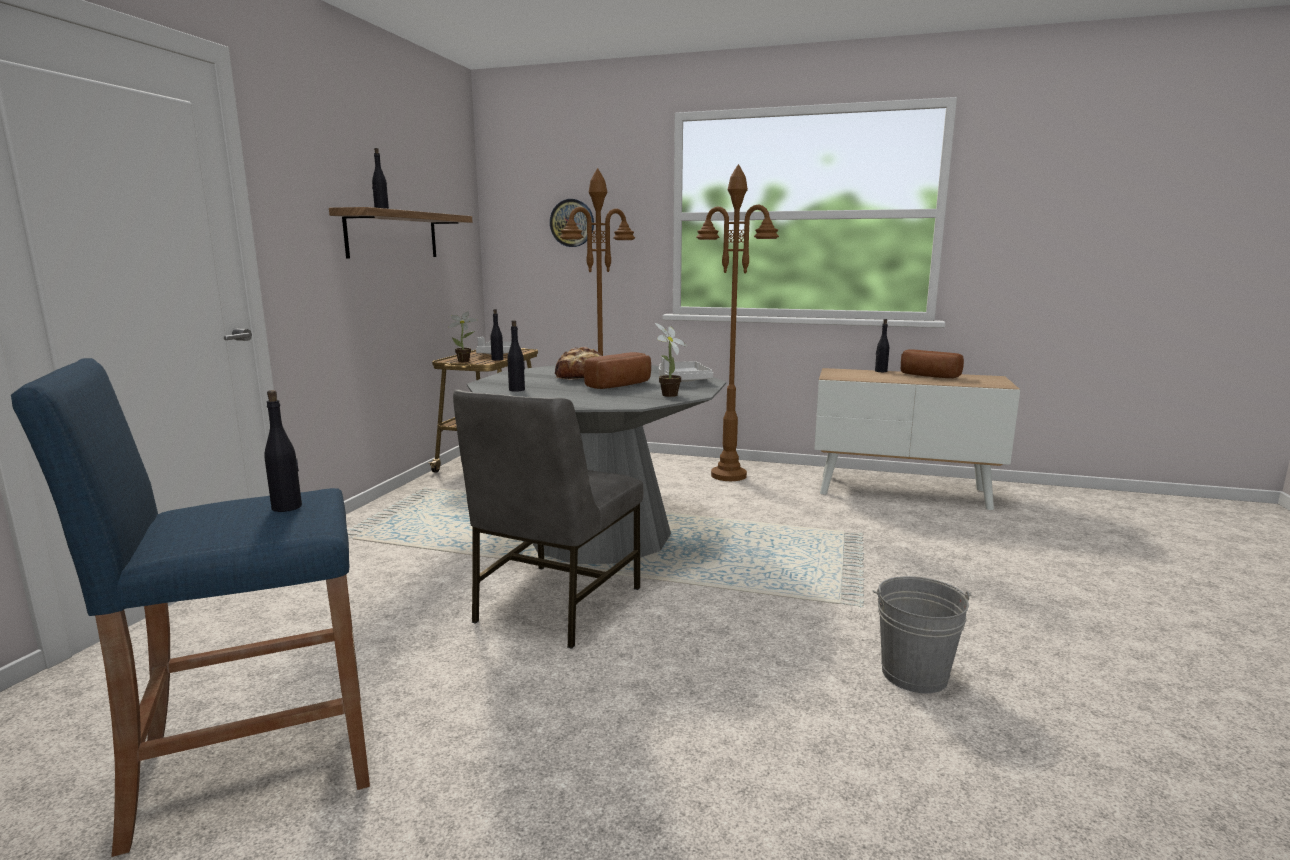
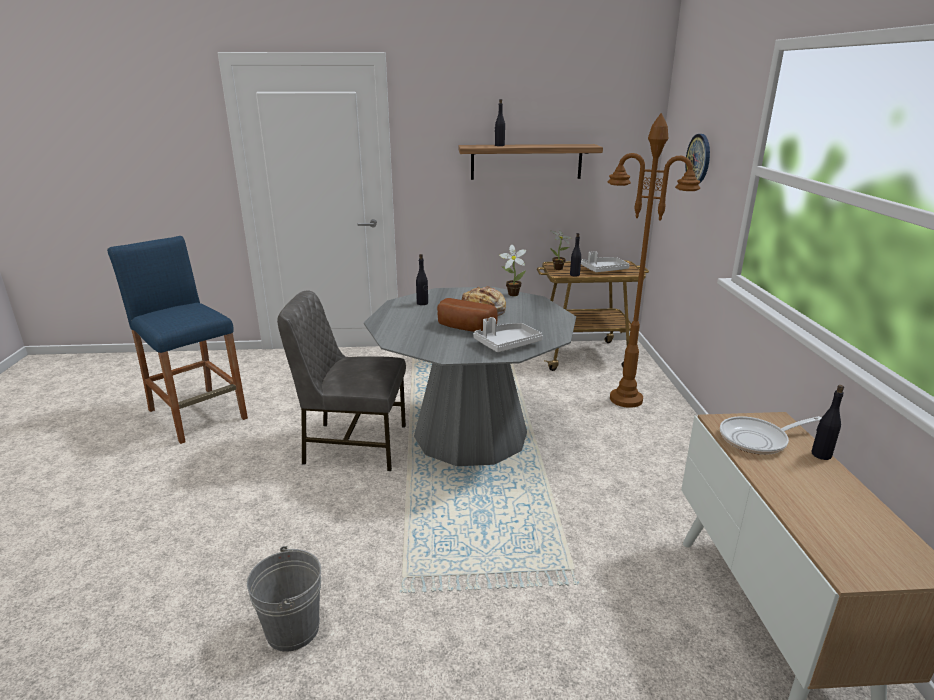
camera: 70 degrees right, 10 degrees up
(287, 507) = (184, 317): black bottle -> none
(667, 395) = (435, 348): potted plant -> potted plant (511, 294)
(729, 475) = (676, 470): brown floor lamp -> none
(859, 375) = (758, 440): none -> frying pan
(927, 376) = (836, 496): bread -> none

